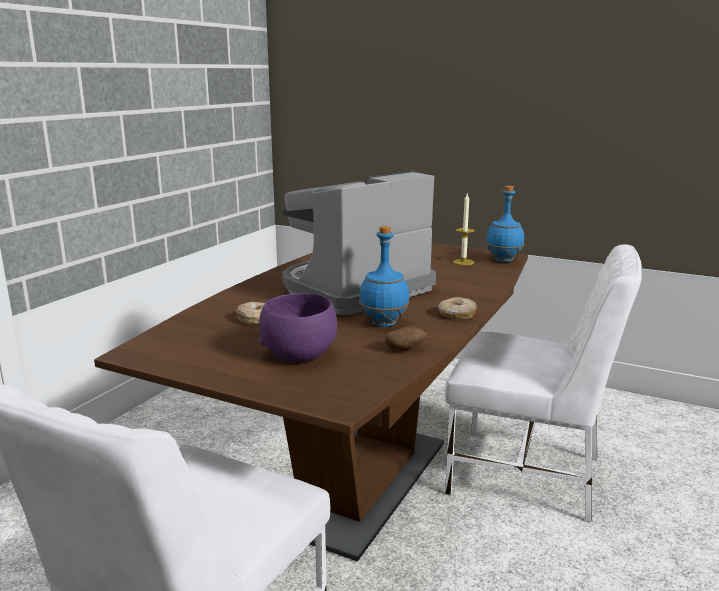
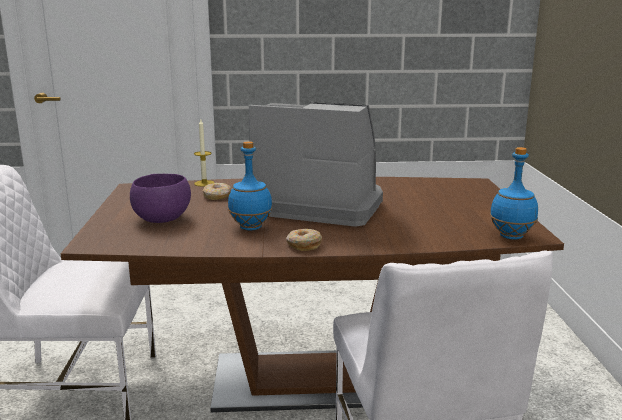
camera: 60 degrees right, 0 degrees up
(405, 350) = (201, 243): potato -> none
(463, 262) = (469, 223): candle -> candle (204, 183)

